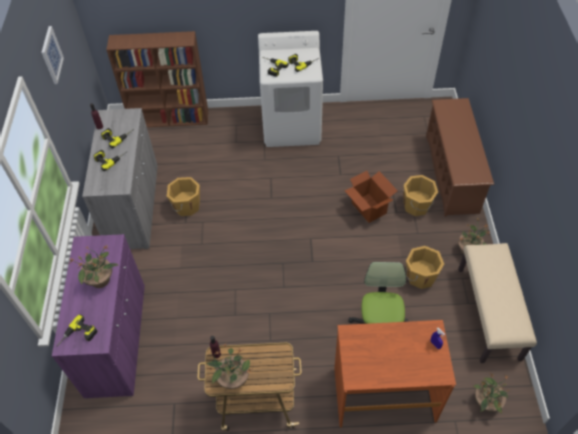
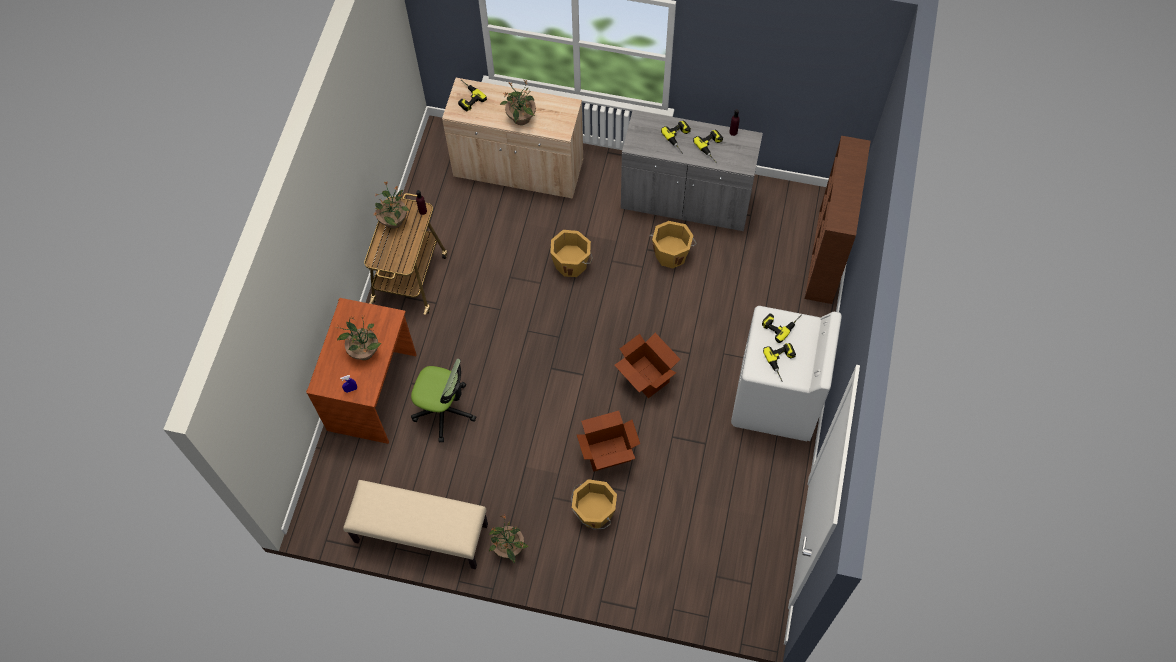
camera: 105 degrees right, 10 degrees up
(51, 55) = (761, 50): picture -> none
(116, 339) = (518, 169): purple cabinet -> beige cabinet
(299, 199) = (646, 377): none -> cardboard box
(420, 276) = (492, 477): orange bucket -> orange bucket (571, 263)
(451, 173) = (634, 578): brown shoe rack -> none
(486, 402) = (326, 486): potted plant -> potted plant (364, 350)

